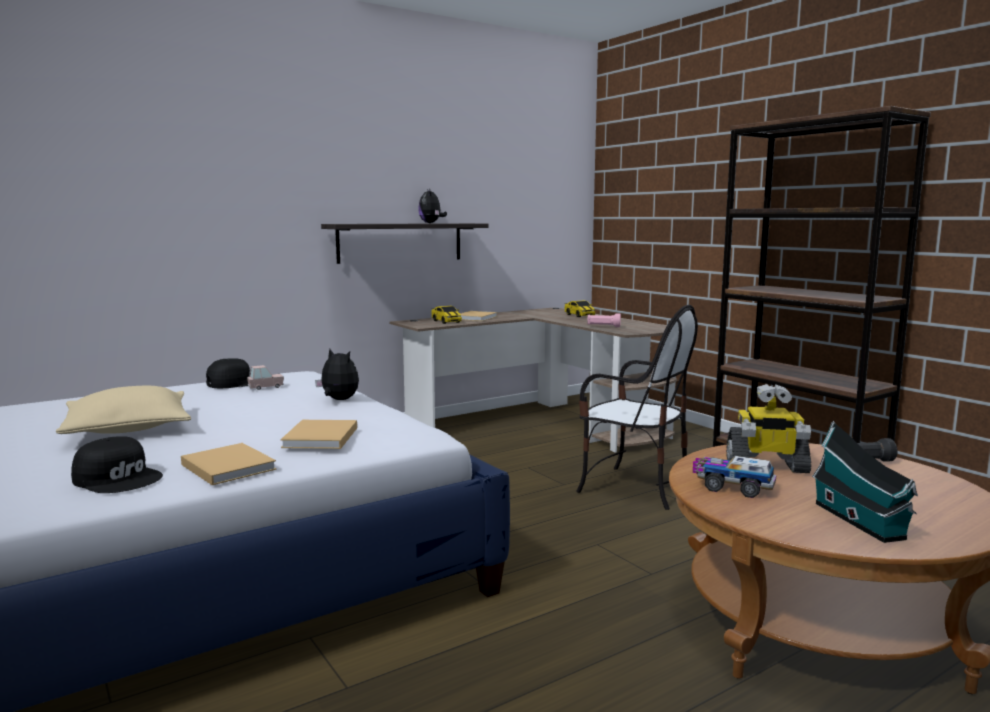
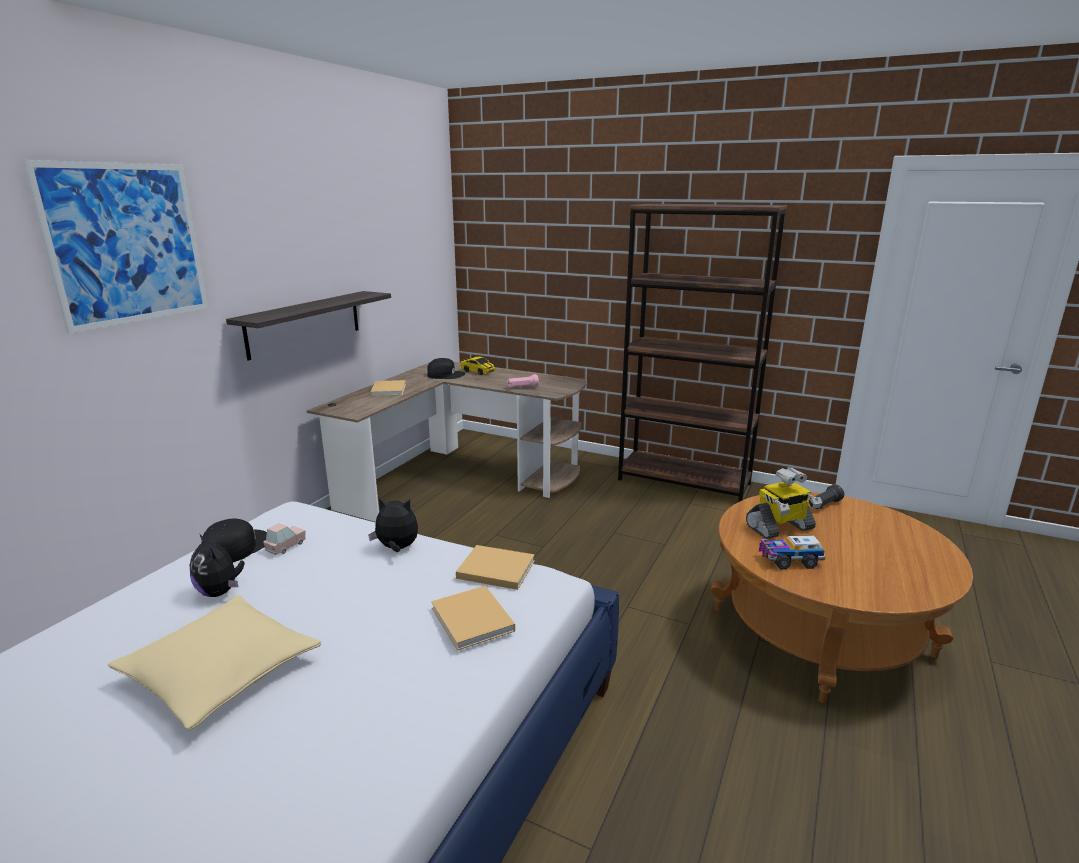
camera: 30 degrees left, 10 degrees up
(119, 478) = (344, 767): black cap -> black cap (445, 375)
(227, 466) = (436, 698): beige book -> beige book (494, 569)
(244, 151) = (126, 244): none -> picture
(431, 223) = (335, 299): plush toy -> plush toy (220, 592)
(446, 321) = (368, 401): toy car -> none
(635, 488) = (599, 535): chair -> none
(861, 522) = (893, 573): toy house -> none

